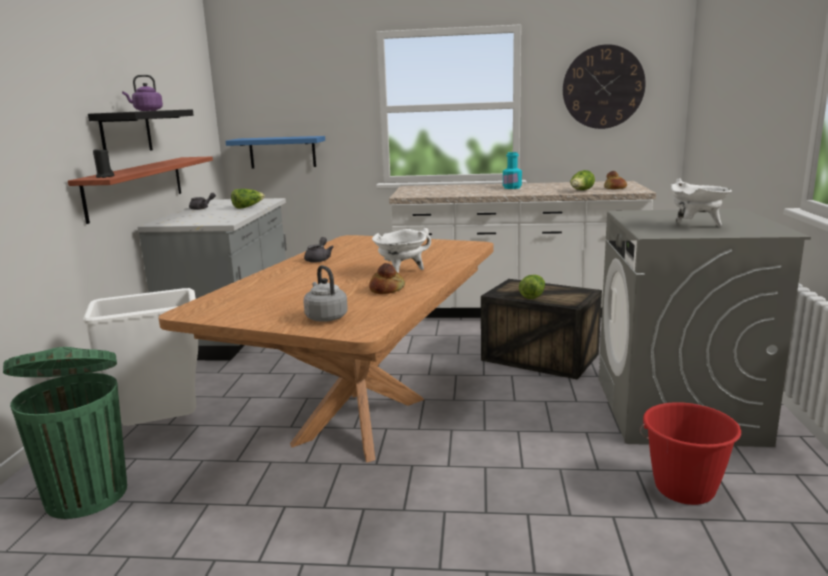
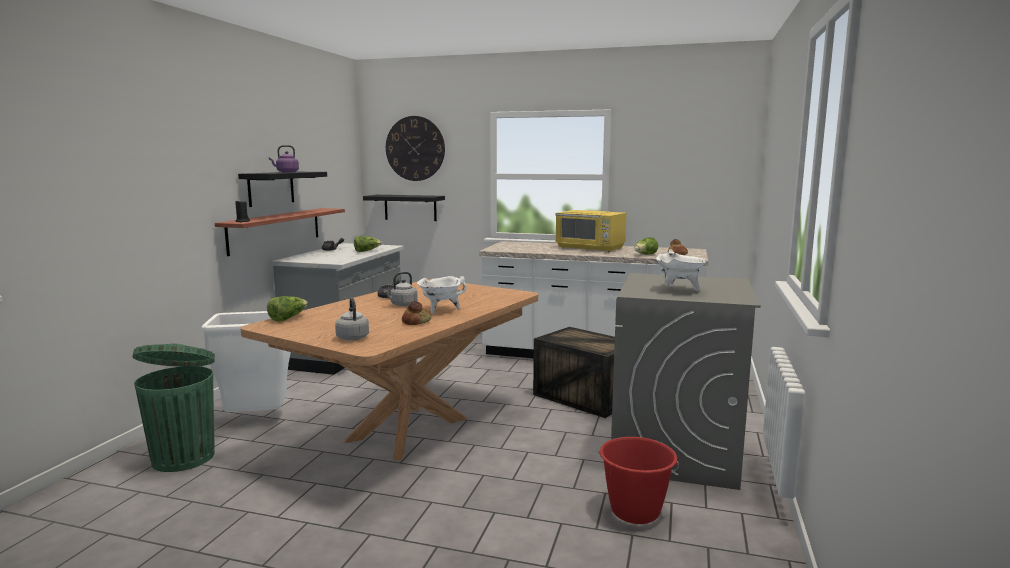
camera: 10 degrees right, 5 degrees down
(282, 152) = (410, 207): blue shelf -> black shelf
(346, 269) = (402, 305): none -> grey kettle
(512, 187) = (590, 248): turquoise bottle -> yellow microwave
(532, 295) = (576, 341): lettuce -> lettuce (288, 318)
(603, 87) = (682, 165): wall clock -> wall clock (415, 148)

